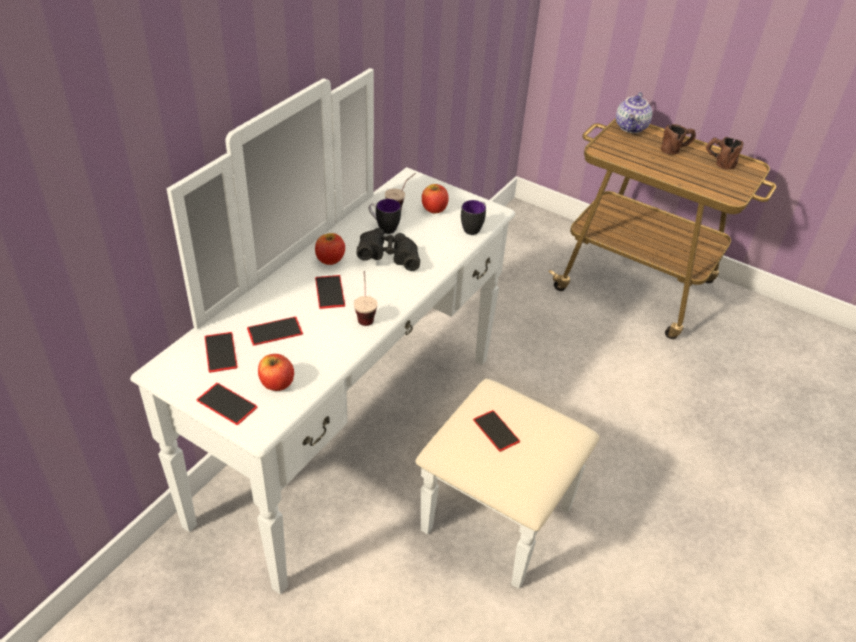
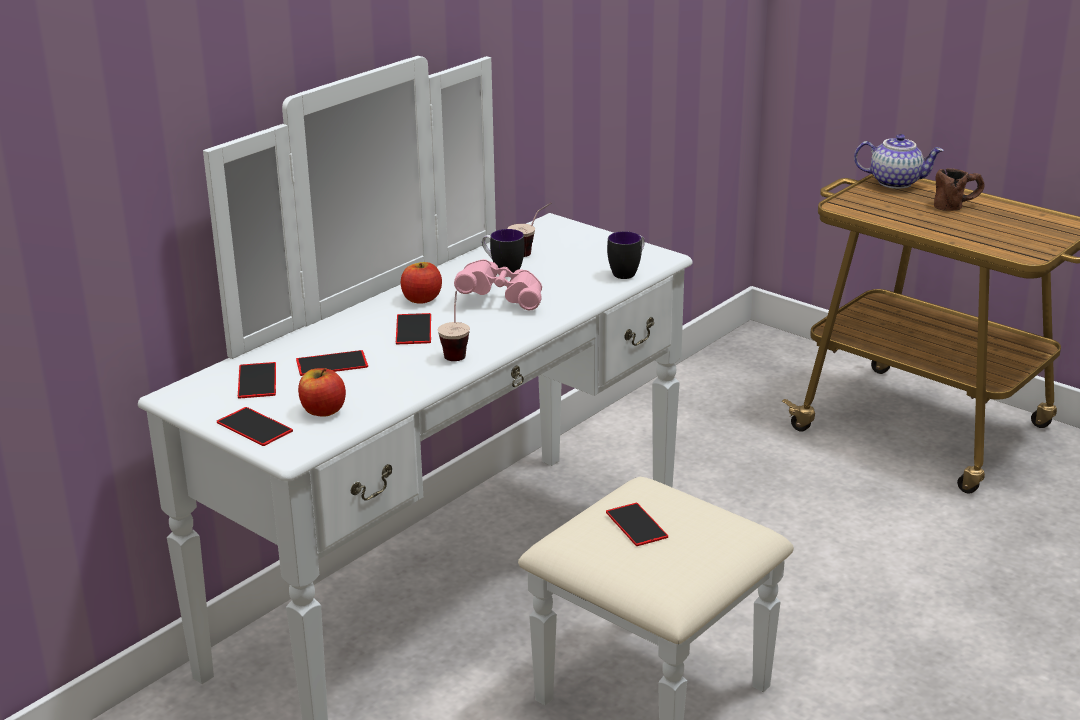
camera: 10 degrees right, 15 degrees down
(389, 258) = (502, 299): black binoculars -> pink binoculars
(434, 209) = (577, 253): apple -> none
(631, 128) = (896, 182): teapot -> teapot turned 105 degrees counterclockwise
(719, 162) = (1020, 220): brown mug -> none

